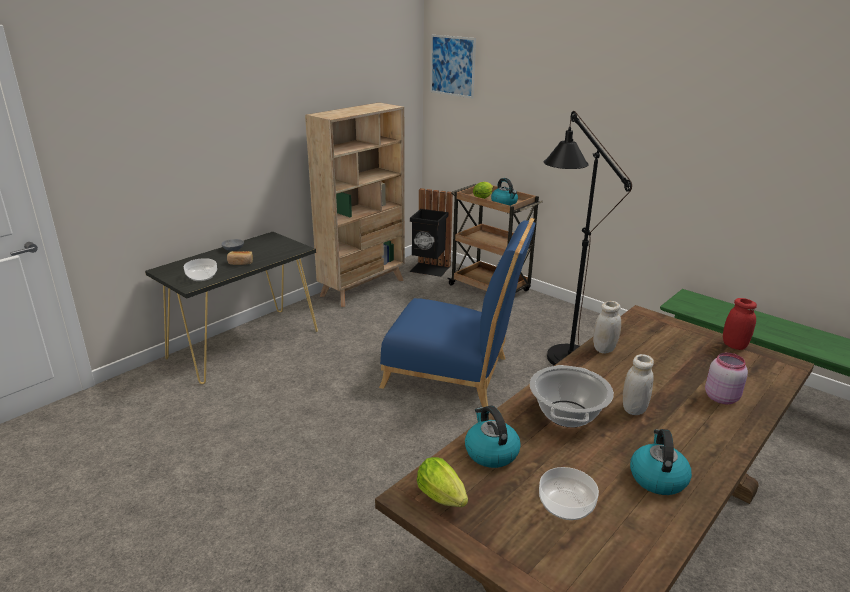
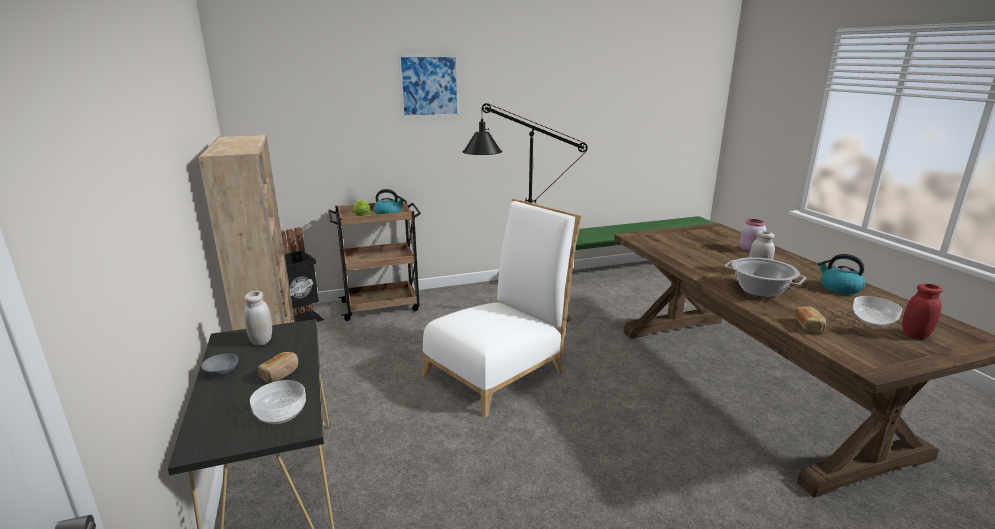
camera: 60 degrees left, 5 degrees down
(444, 499) = (873, 357): lettuce -> none
(452, 66) = (264, 88): picture -> picture (429, 86)
(454, 374) = (500, 370): blue chair -> white chair
(490, 452) = (809, 326): kettle -> bread
(604, 349) = (674, 258): white jar -> white jar (262, 341)
(734, 345) = (688, 229): red jar -> red jar (915, 335)

